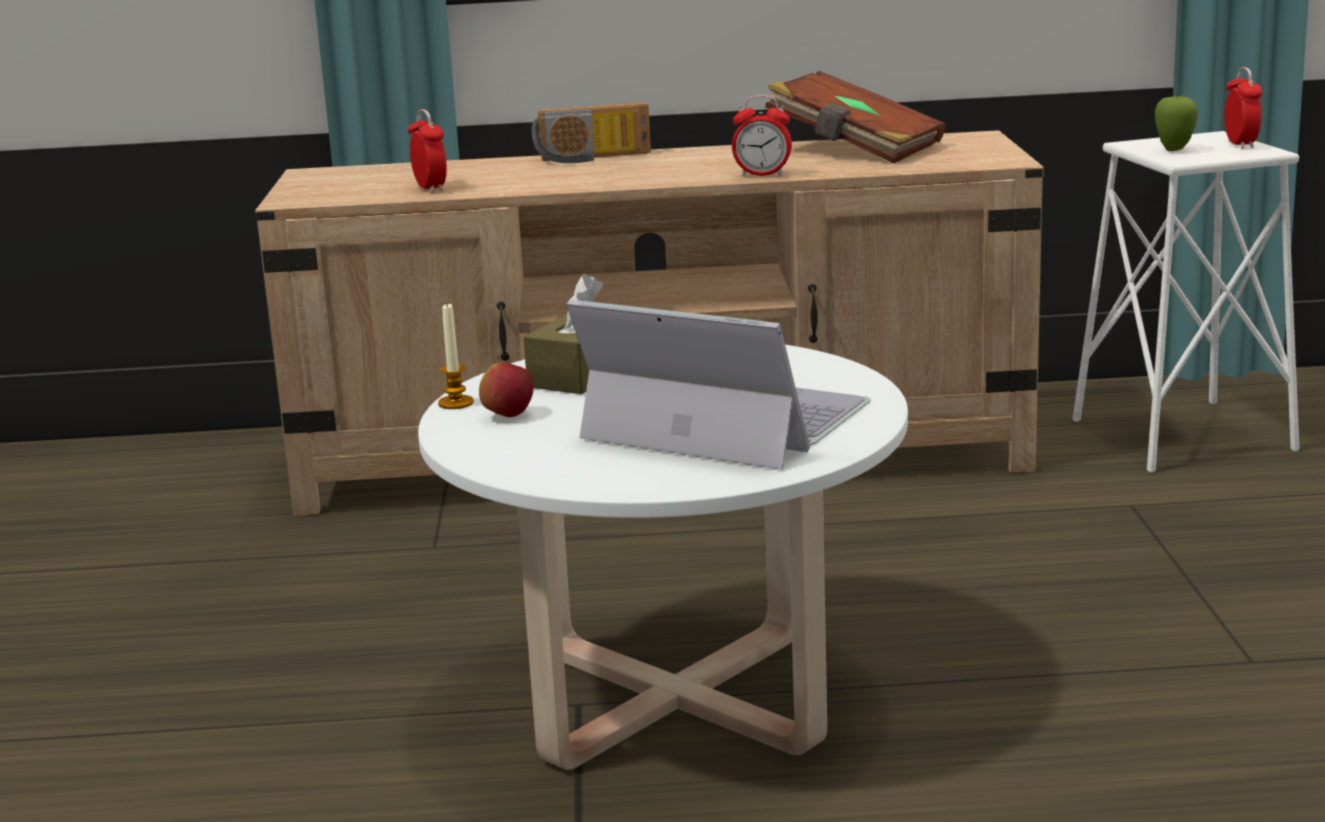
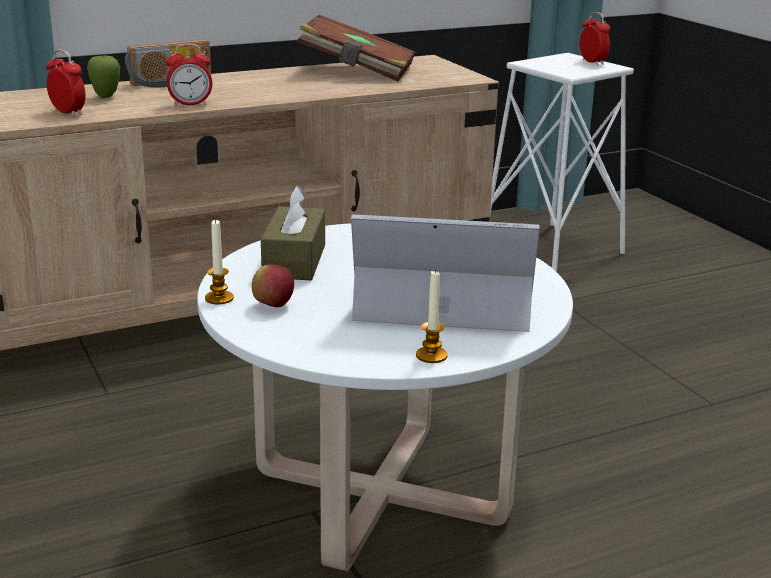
camera: 25 degrees left, 5 degrees up
(631, 481) = (431, 355): none -> candle
(762, 175) = (317, 93): alarm clock -> alarm clock (190, 104)
(1174, 150) = (558, 67): apple -> apple (106, 97)

